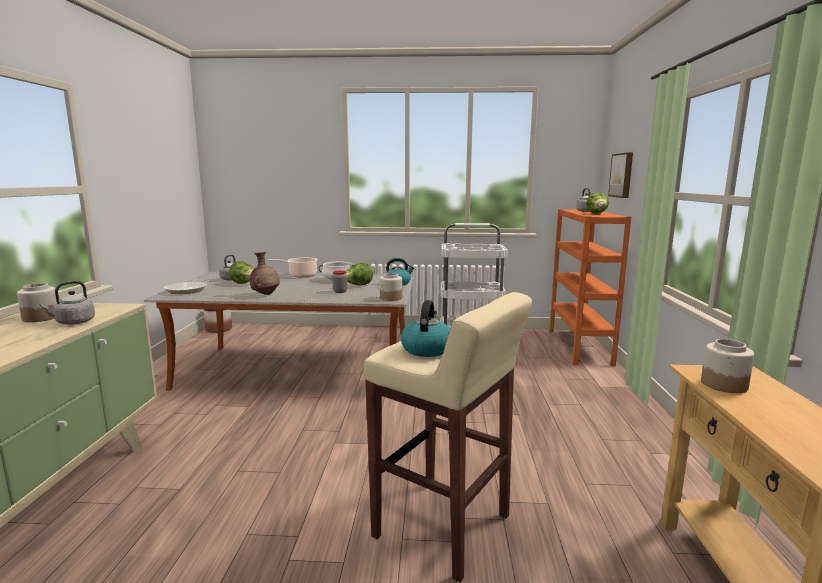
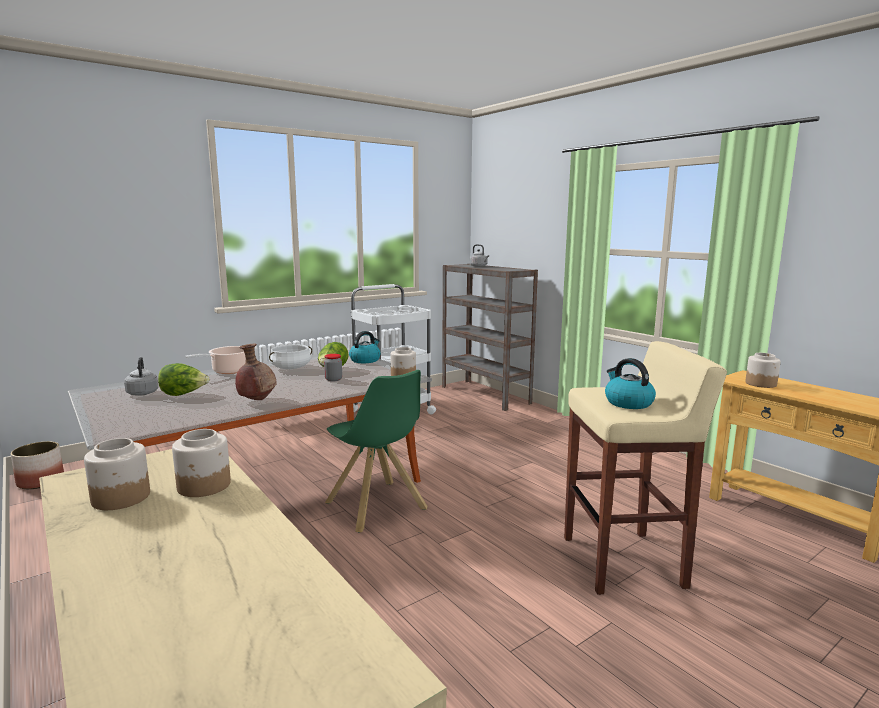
camera: 40 degrees left, 0 degrees up
(73, 322) = (204, 486): grey kettle -> jar
(187, 290) = (121, 419): frying pan -> none
(341, 402) = (377, 507): none -> green chair
(579, 347) = (485, 395): orange bookcase -> grey bookcase
(597, 213) = (500, 268): lettuce -> none
(622, 175) = (510, 232): picture -> none

